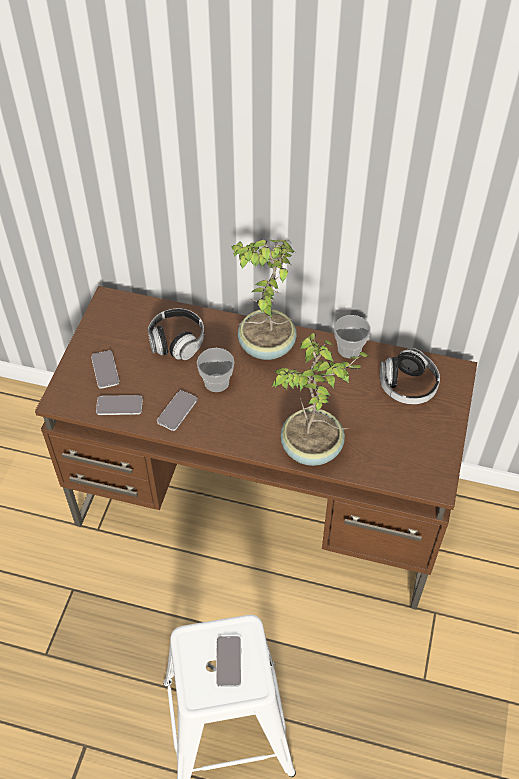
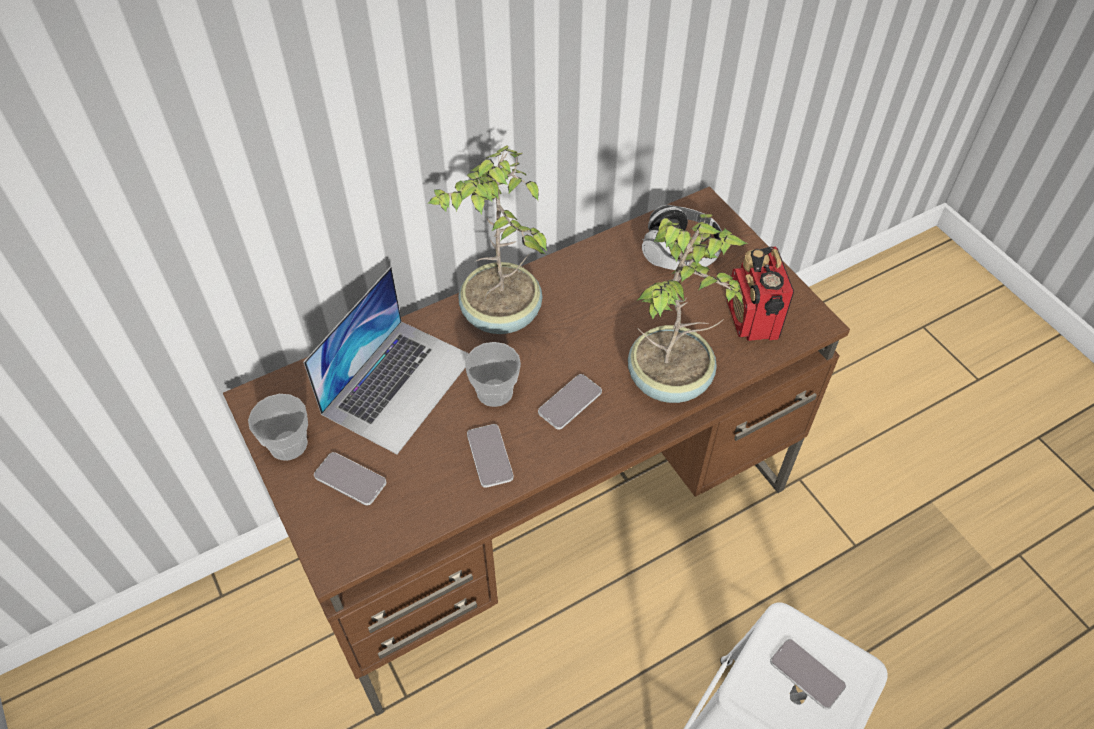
camera: 45 degrees left, 0 degrees up
(119, 406) = (417, 505): phone -> phone (570, 402)
(177, 342) = (398, 384): headphones -> laptop
(349, 349) = (585, 257): cup -> cup (288, 444)
(400, 455) = (752, 320): none -> radio

